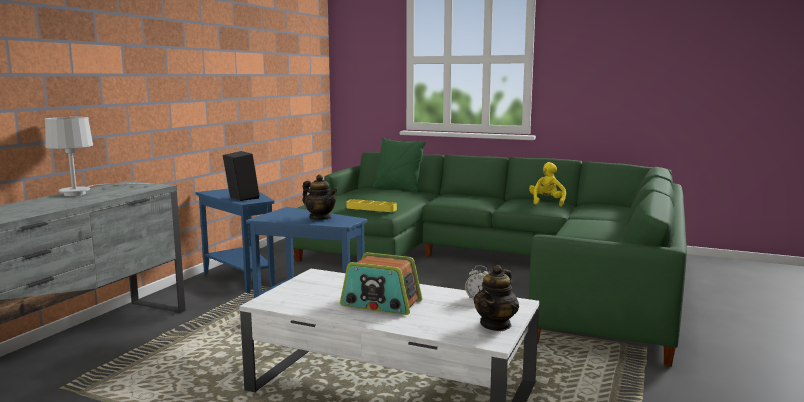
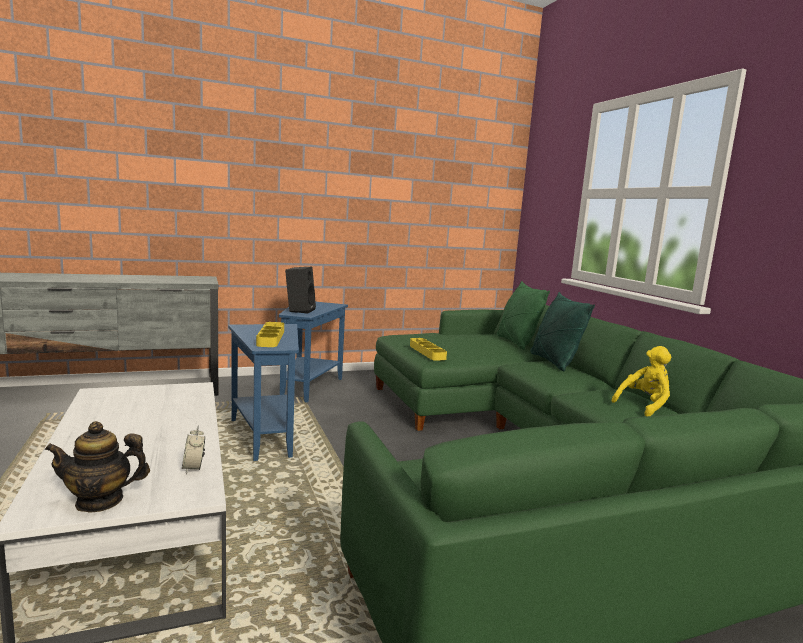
camera: 45 degrees right, 0 degrees up
(83, 193) = (154, 277): white table lamp -> none
(320, 218) = (271, 338): teapot -> yellow tray
(381, 304) = (129, 430): radio -> none
(450, 194) = (554, 362): none -> green pillow

